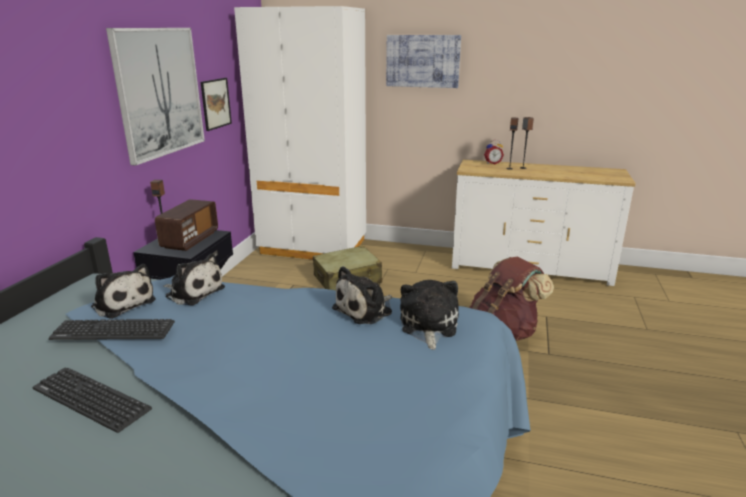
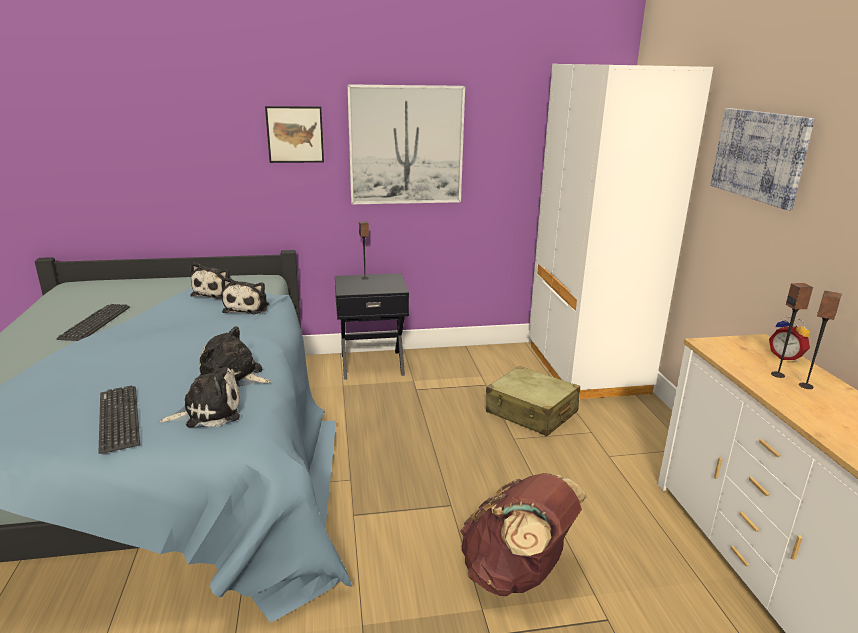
camera: 65 degrees right, 0 degrees up
(113, 331) = (173, 301): keyboard -> keyboard (119, 418)
(190, 240) = (373, 284): radio -> none
(215, 103) = (498, 167): picture -> picture (295, 134)

